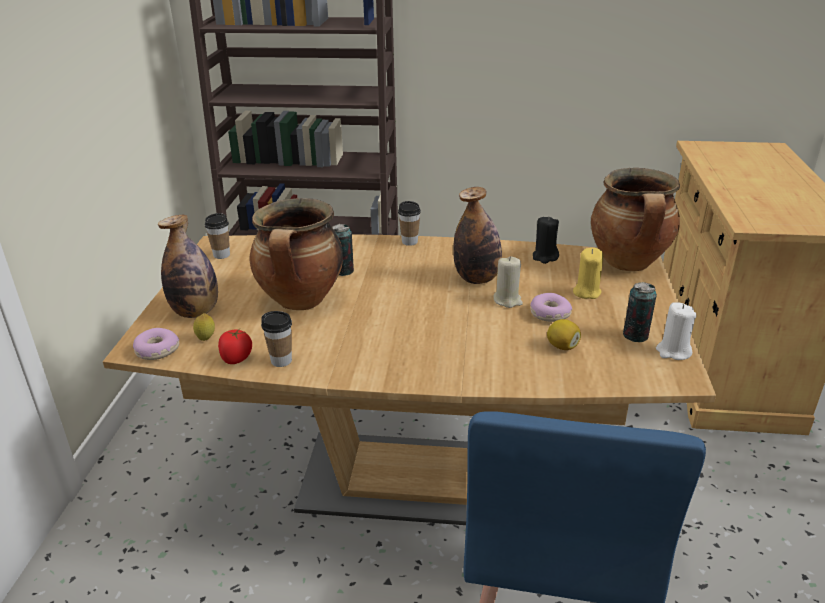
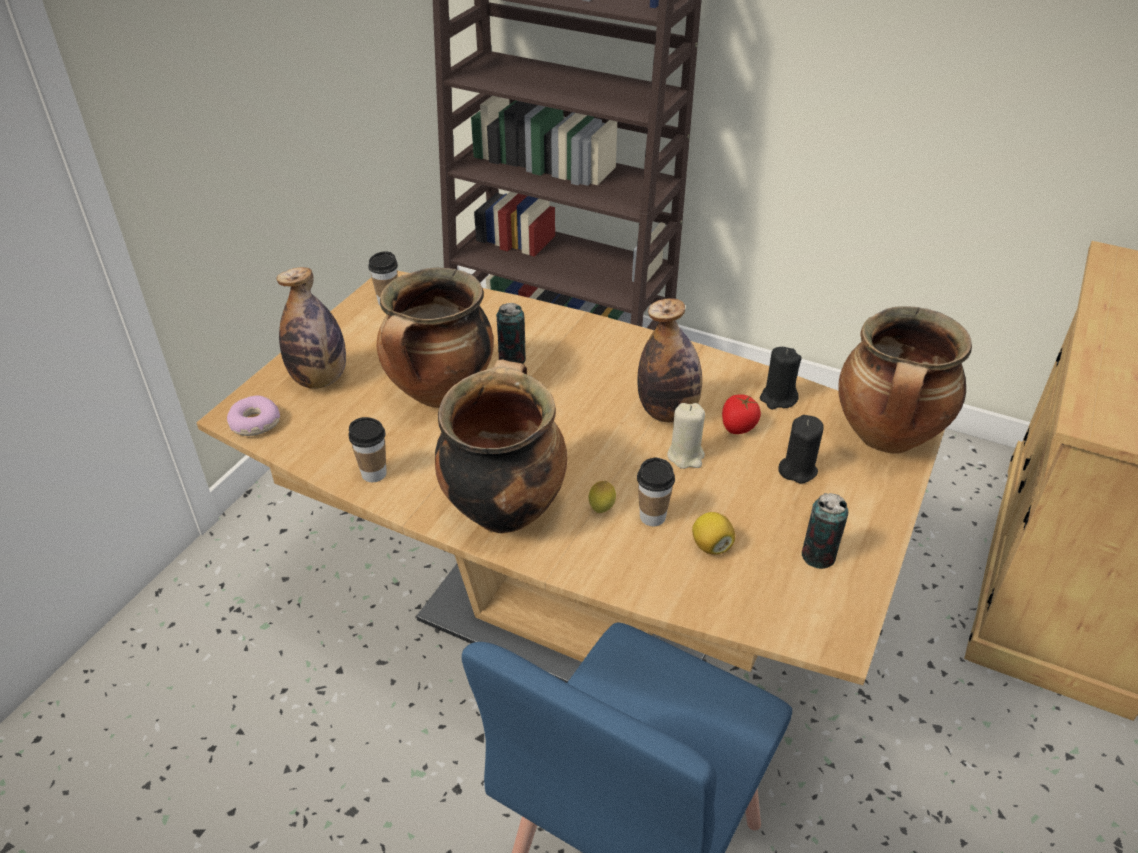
camera: 20 degrees right, 10 degrees up
(206, 339) = (311, 421): lemon -> lemon (601, 510)
(236, 358) = (329, 456): tomato -> tomato (738, 427)
(398, 358) = (503, 507): none -> cooking pot
(409, 242) = (617, 332): cup -> cup (652, 517)
(549, 314) = (726, 491): donut -> none
(586, 292) = (797, 470): yellow candle -> black candle
(673, 351) = (852, 595): white candle -> none

